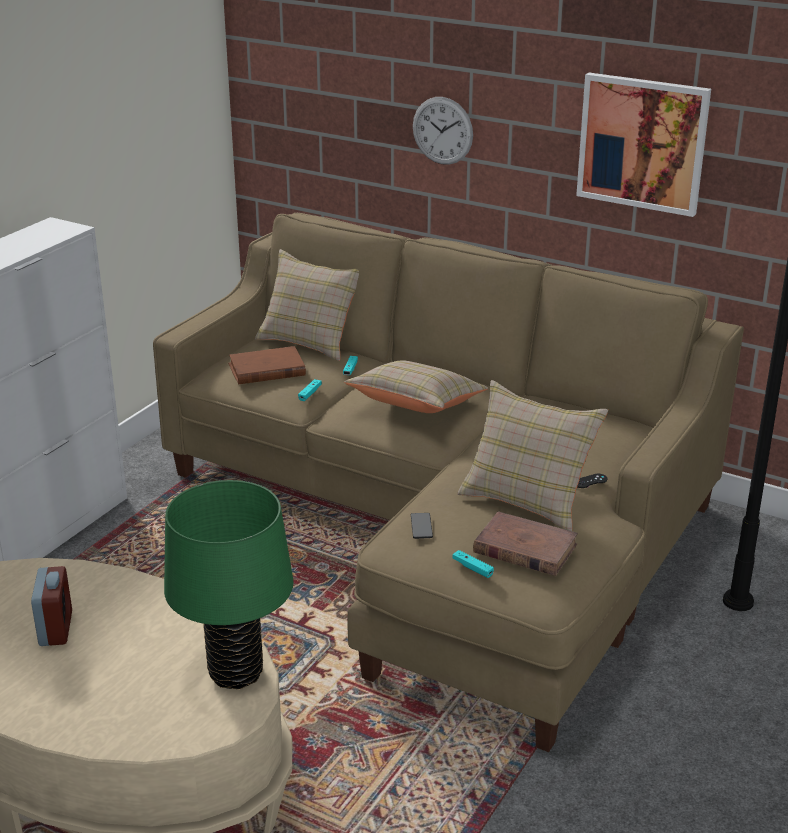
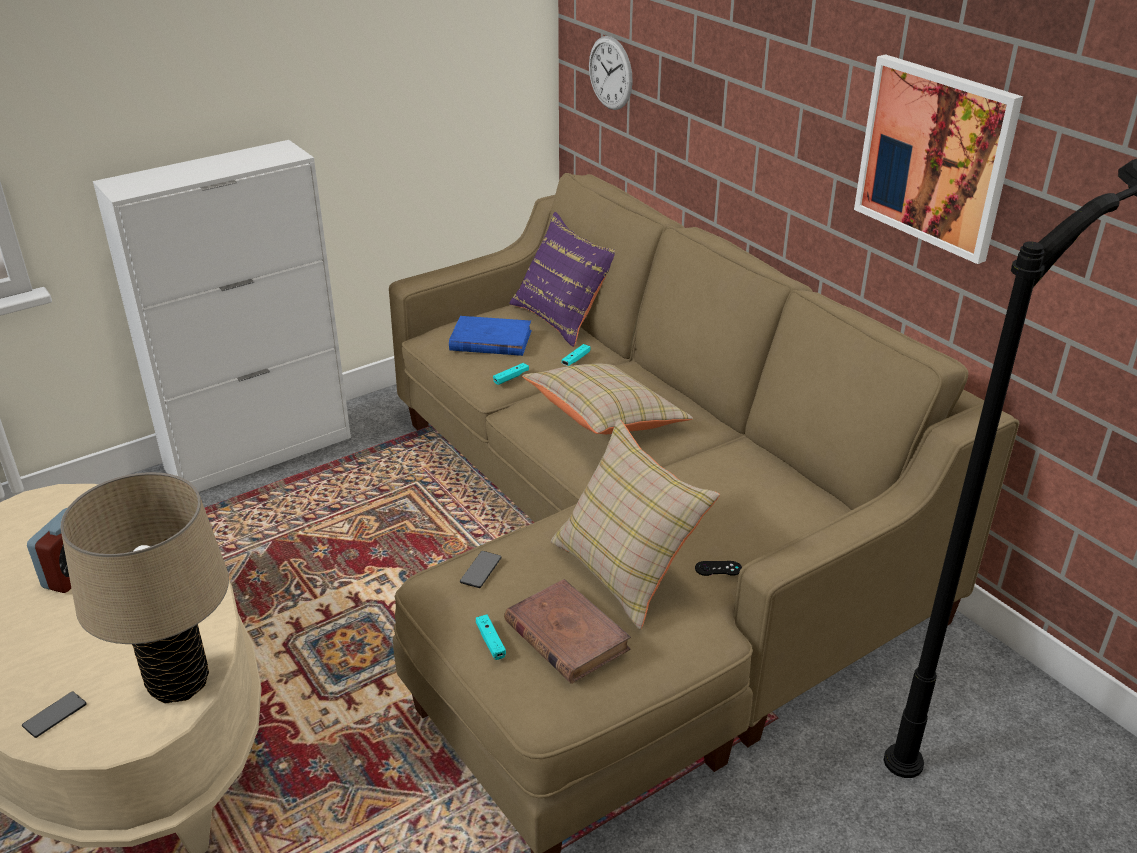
camera: 25 degrees right, 5 degrees up
(152, 726) = (55, 715): none -> phone
(236, 673) = (178, 682): green table lamp -> beige table lamp
(266, 370) = (490, 340): brown book -> blue book
(310, 341) = (563, 317): beige pillow -> purple pillow
(442, 130) = (734, 105): wall clock -> wall clock (610, 73)

